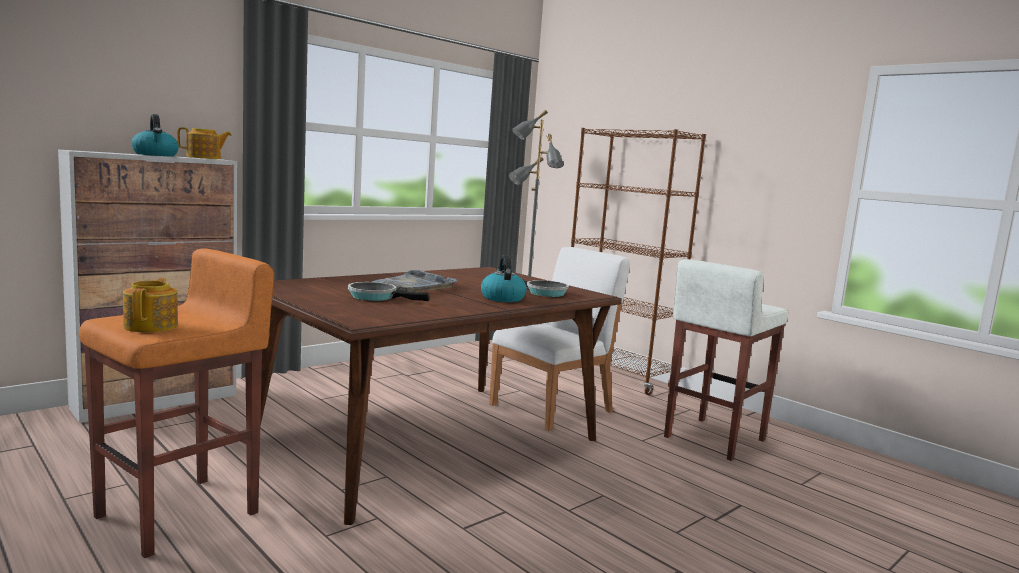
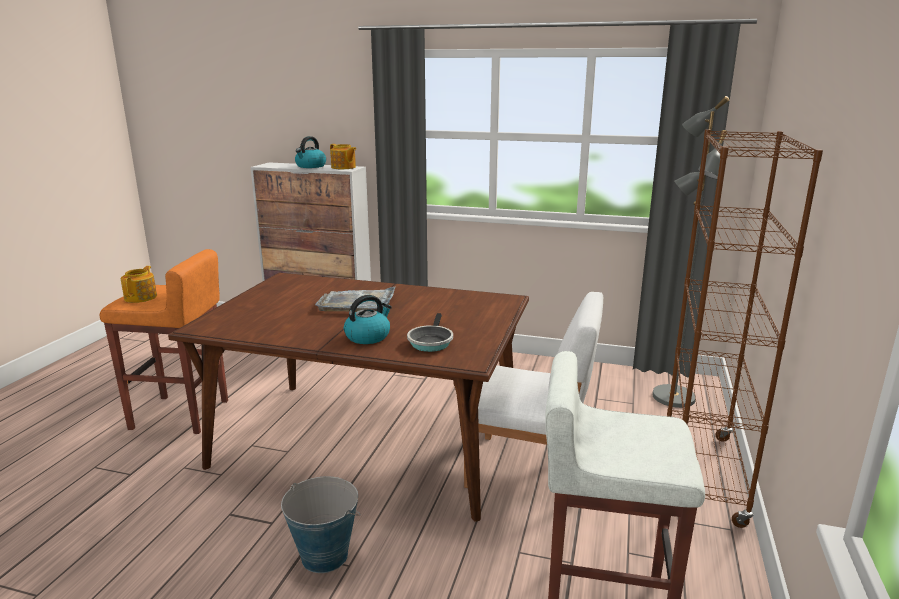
camera: 60 degrees right, 10 degrees up
(152, 326) = (141, 297): teapot -> teapot turned 45 degrees counterclockwise
(376, 297) = (291, 308): frying pan -> none
(580, 501) = (324, 556): none -> bucket

